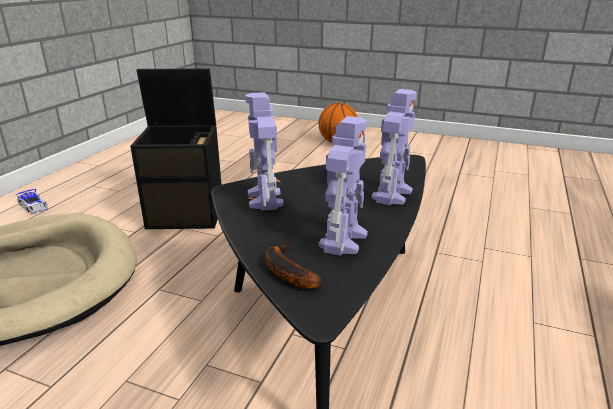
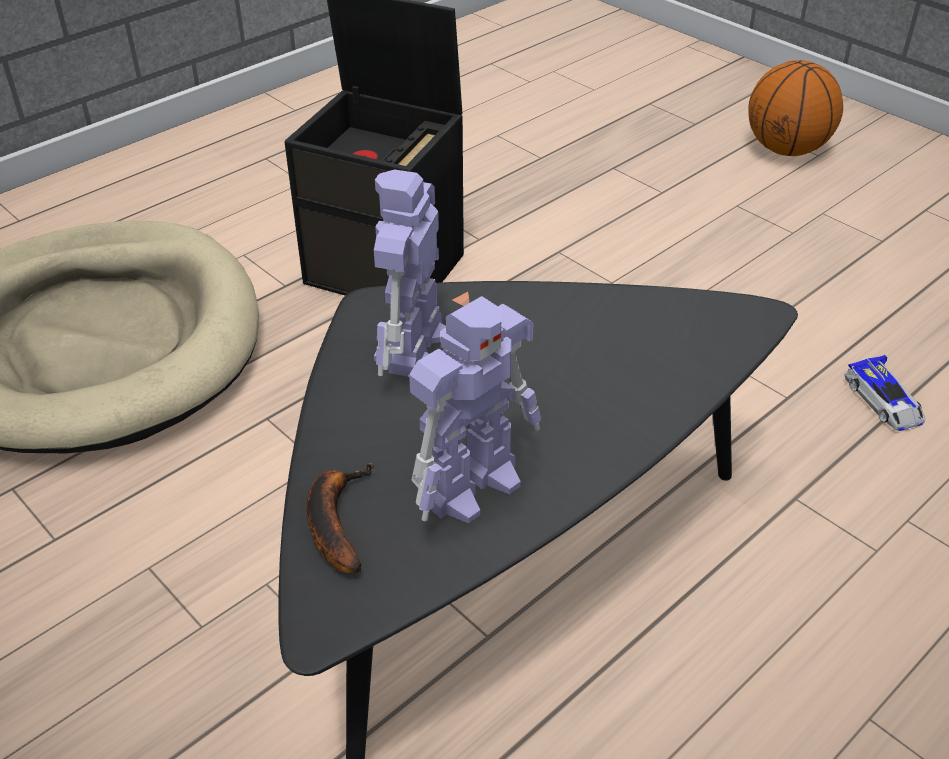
camera: 25 degrees right, 15 degrees up
(34, 206) = (159, 183): toy car -> toy car (884, 401)
(392, 194) = (645, 401): toy robot -> none

